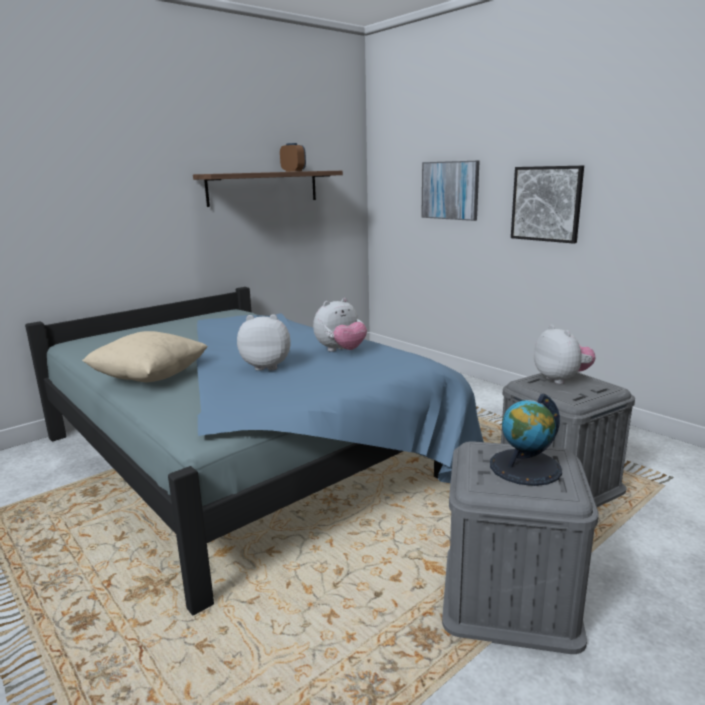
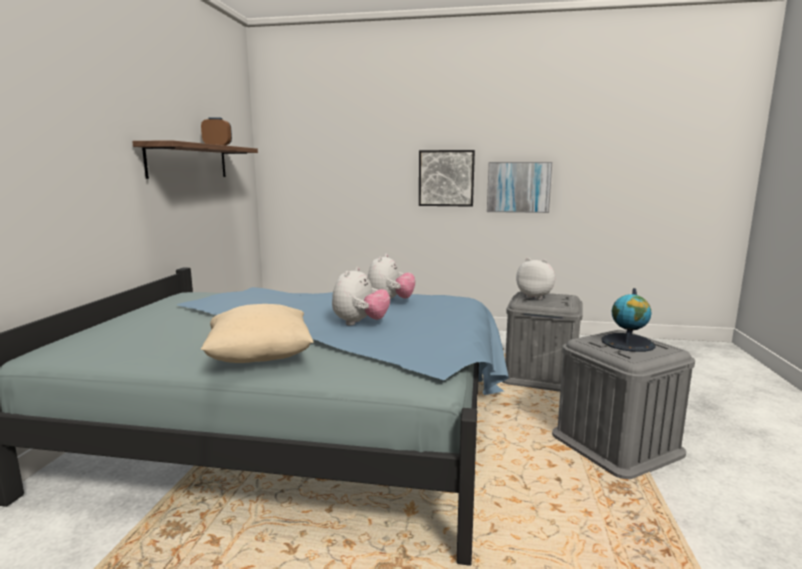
camera: 40 degrees left, 5 degrees down
(267, 366) = (360, 323): plush toy -> plush toy turned 150 degrees clockwise
(450, 190) = (354, 169): picture -> picture (518, 187)

